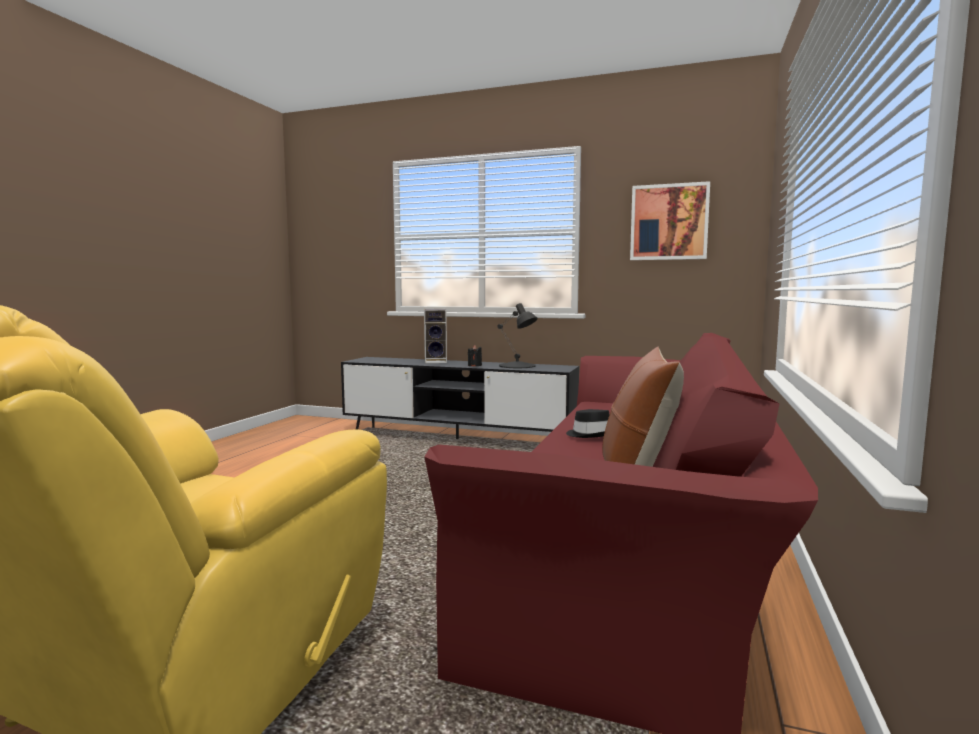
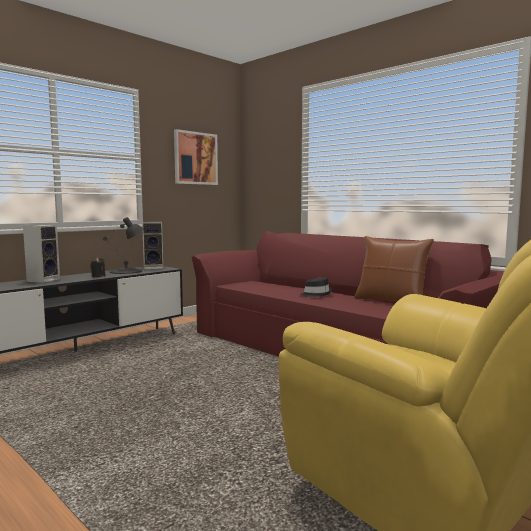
camera: 65 degrees left, 0 degrees up
(558, 367) = (154, 267): none -> speaker

